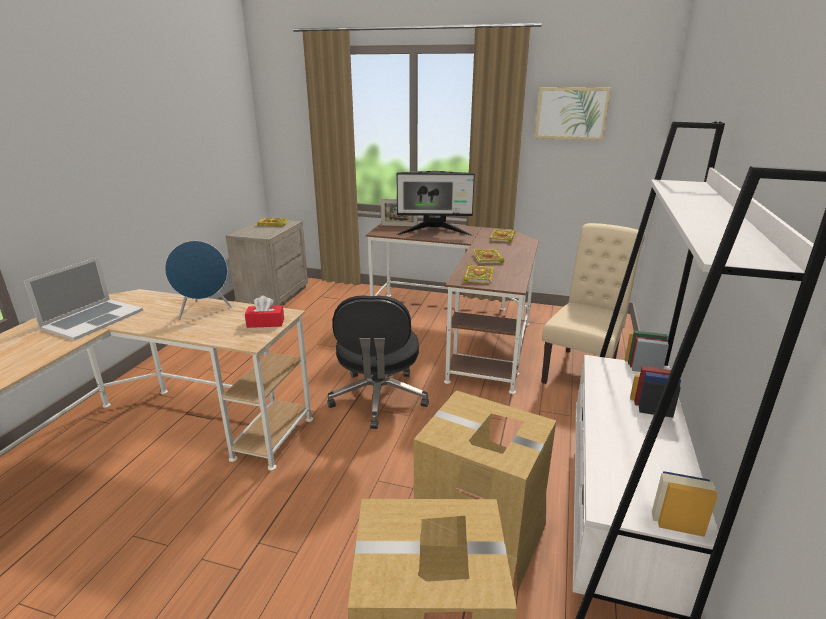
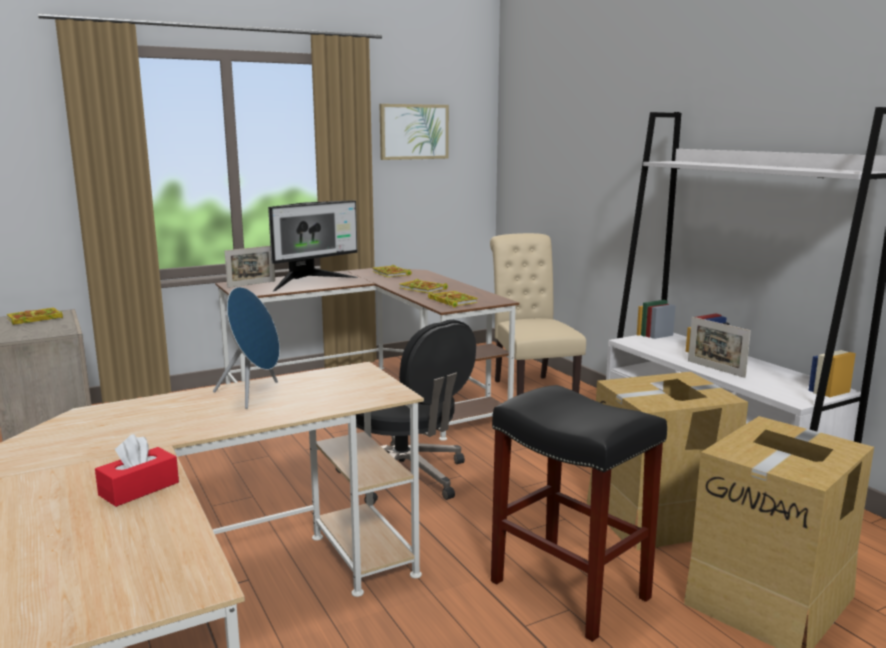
camera: 45 degrees left, 10 degrees down
(92, 319) = (108, 448): laptop -> none
(265, 323) = (361, 379): red tissue box -> red tissue box (139, 489)
(321, 541) = (571, 590): none -> black stool
(611, 429) = (715, 369): none -> picture frame

